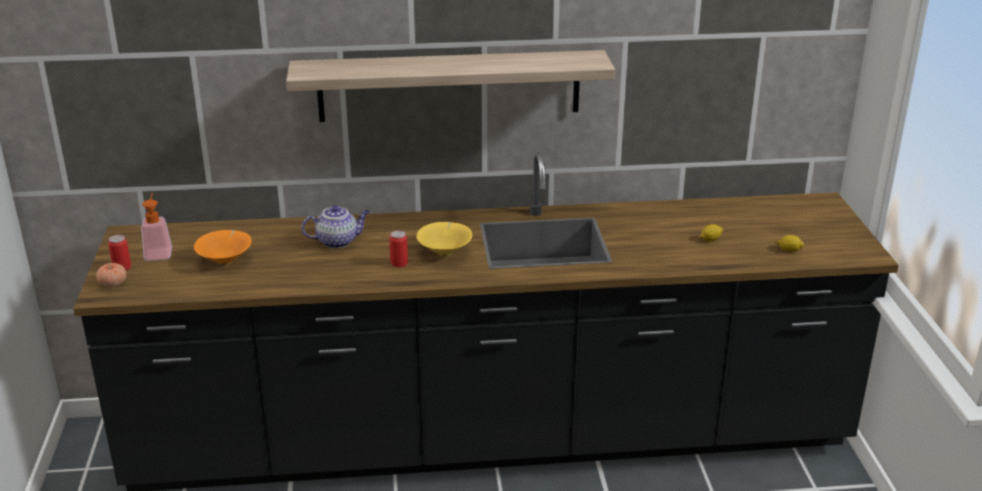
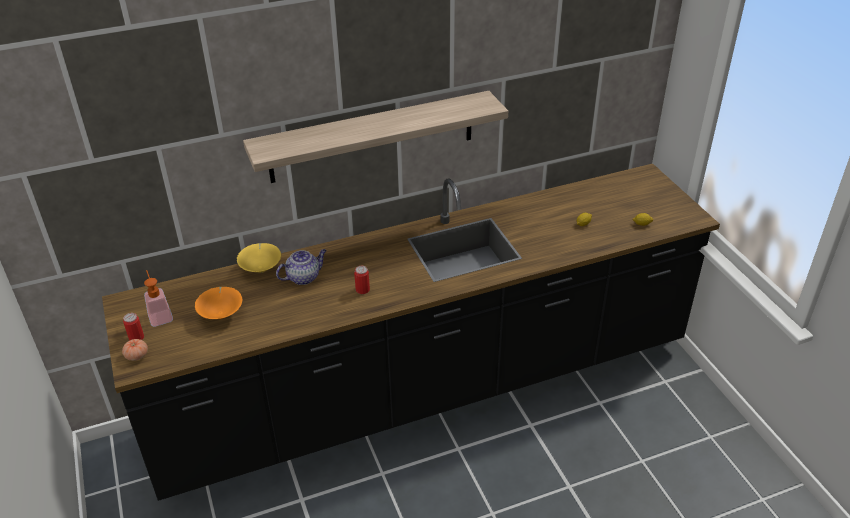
camera: 15 degrees left, 10 degrees up
(445, 252) = (393, 272): yellow bowl -> yellow bowl (261, 268)

